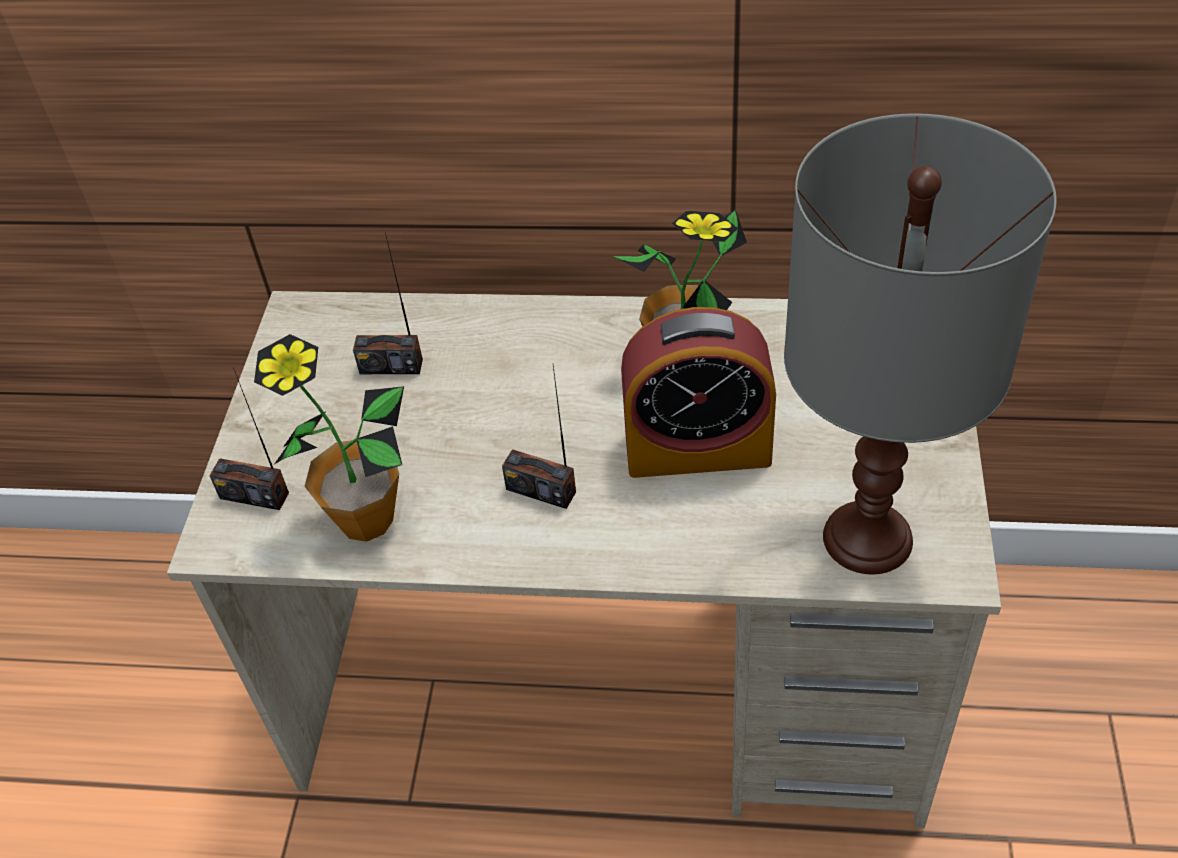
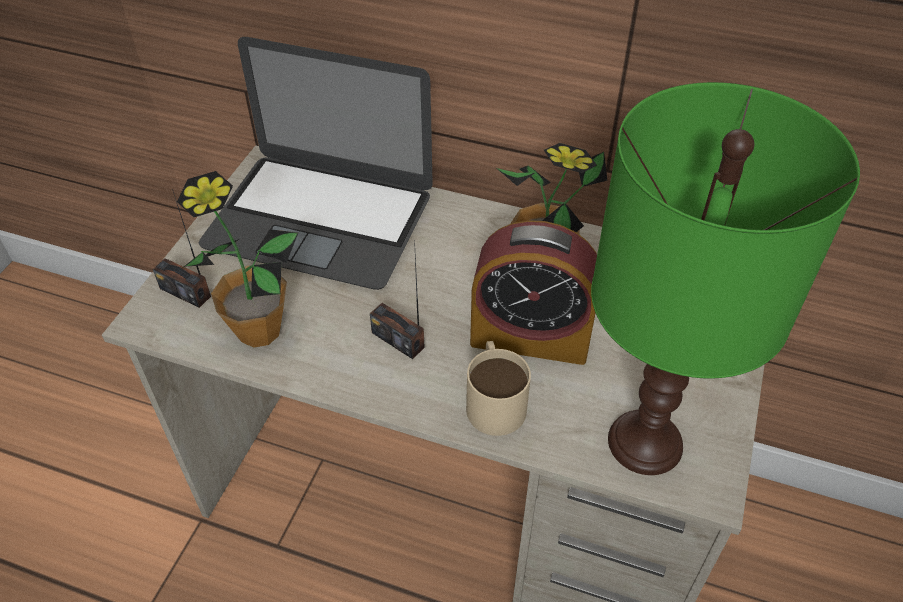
camera: 10 degrees right, 0 degrees up
(391, 366) = (320, 219): radio -> laptop
(679, 531) = (494, 399): none -> beige mug
(866, 537) = (644, 441): grey table lamp -> green table lamp

